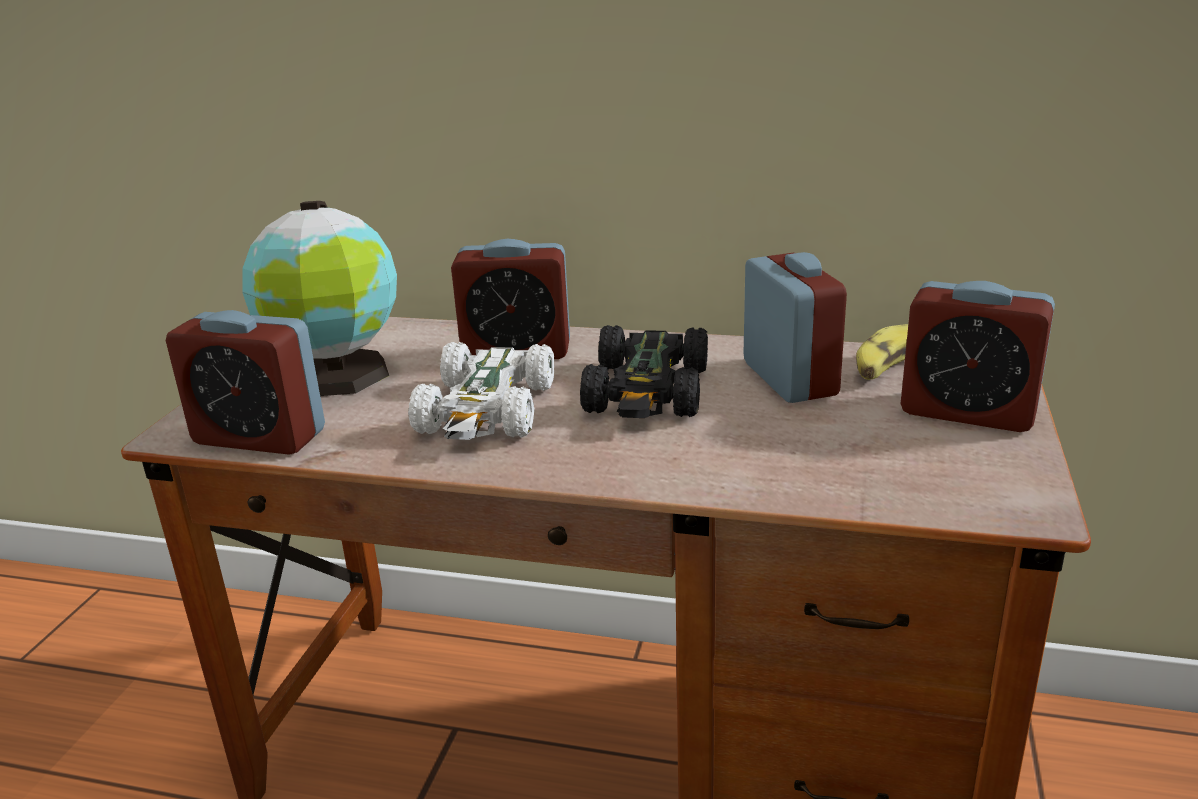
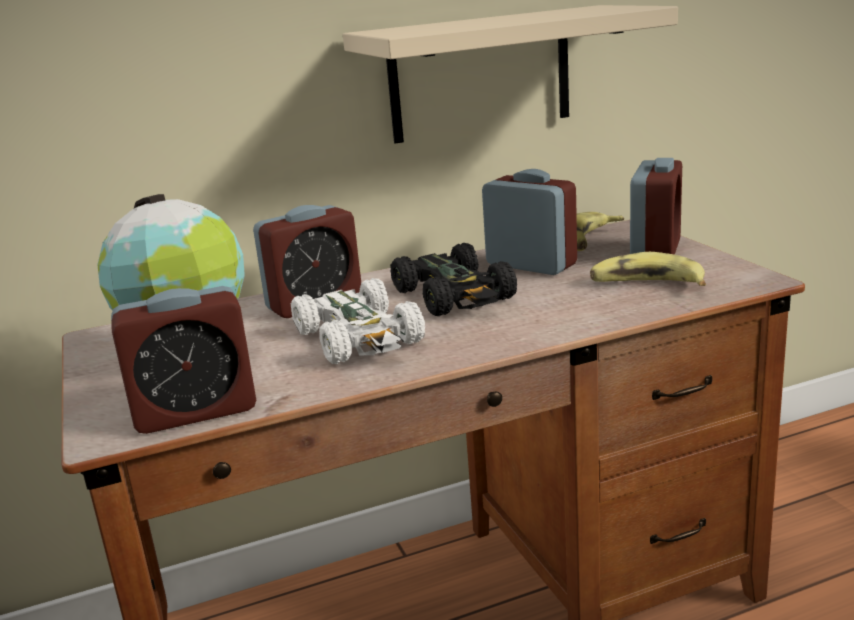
camera: 35 degrees left, 5 degrees down
(808, 108) = (480, 75): none -> beige shelf
(870, 459) = (646, 285): none -> banana
(967, 412) = (655, 251): alarm clock -> alarm clock turned 60 degrees counterclockwise

